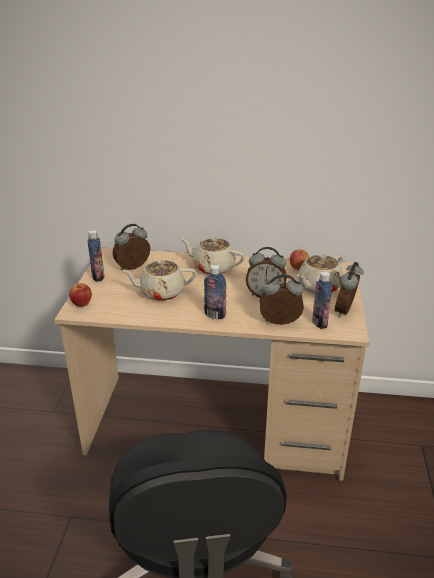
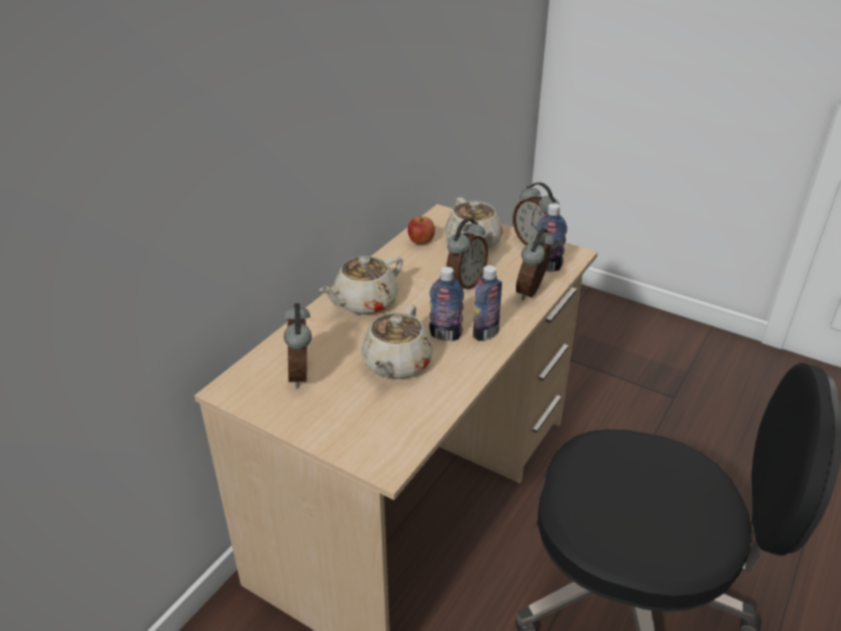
camera: 65 degrees left, 5 degrees up
(82, 304) = (370, 452): apple -> none
(98, 277) = (298, 418): bottle -> bottle (445, 335)

